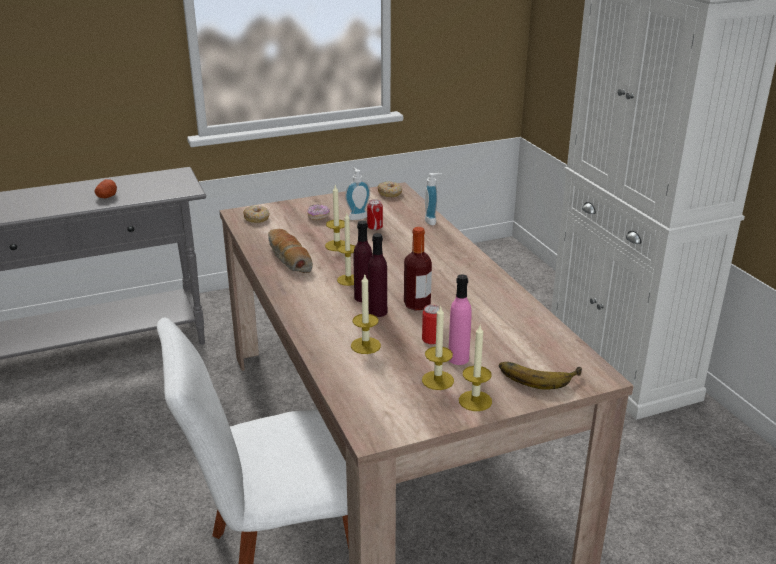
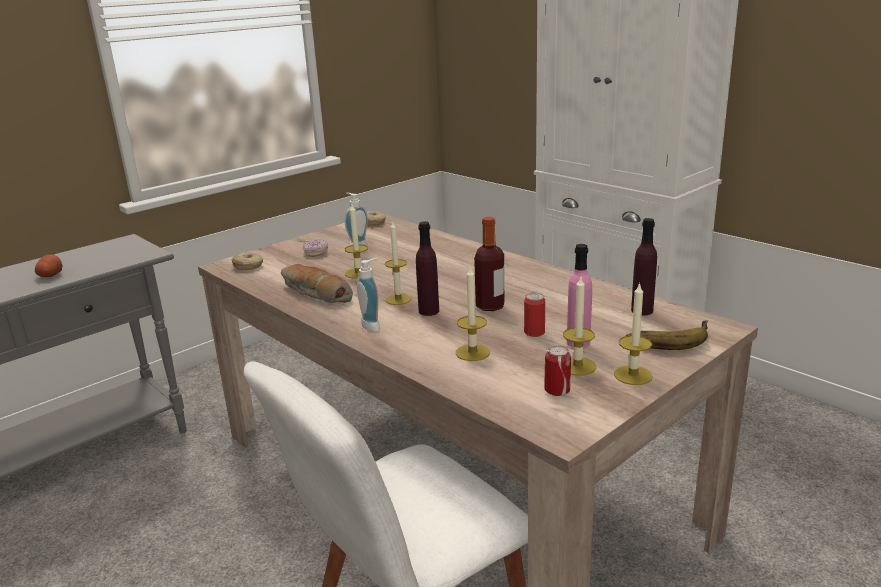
camera: 20 degrees left, 5 degrees down
(375, 227) = (384, 251): can -> can (557, 391)
(377, 312) = (456, 320): purple bottle -> purple bottle (642, 310)
(432, 221) = (437, 236): soap dispenser -> soap dispenser (373, 325)

